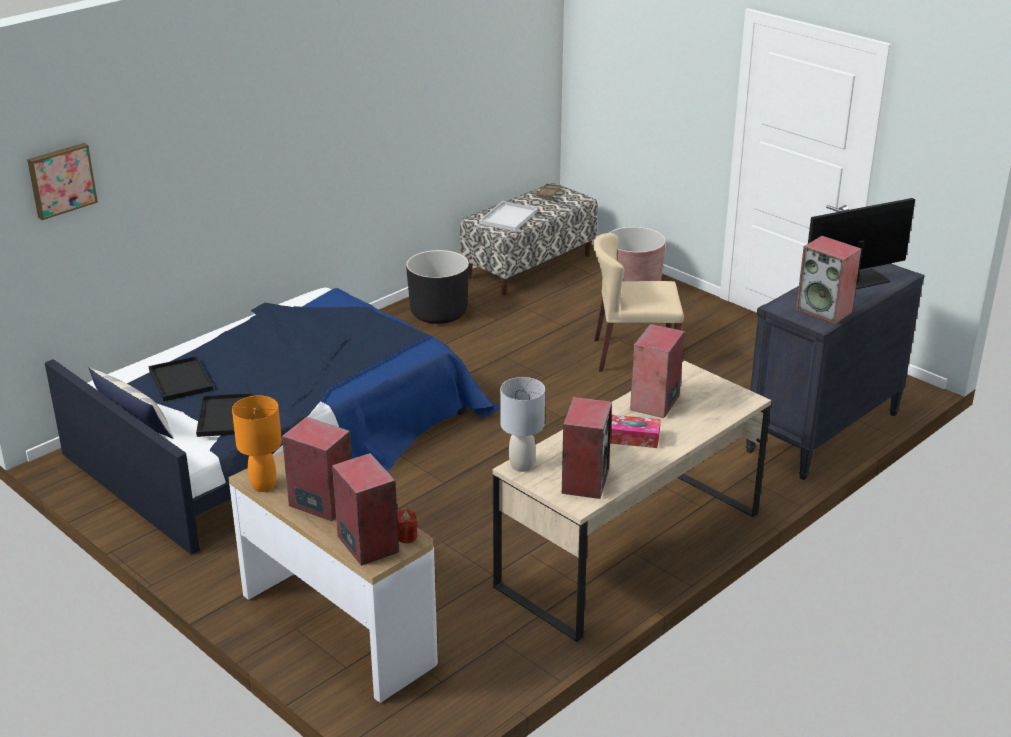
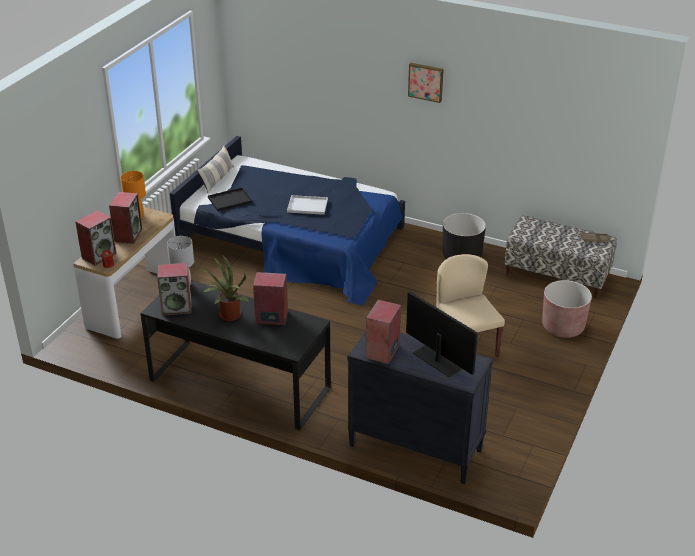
camera: 70 degrees right, 5 degrees up
(61, 180) = (261, 53): picture -> picture (426, 82)
(179, 379) = (259, 178): black tray -> none
(508, 217) = (541, 231): white tray -> white tray (308, 205)
(630, 549) = (240, 384): beige desk -> black desk
(633, 438) = (228, 316): tissue box -> potted plant

